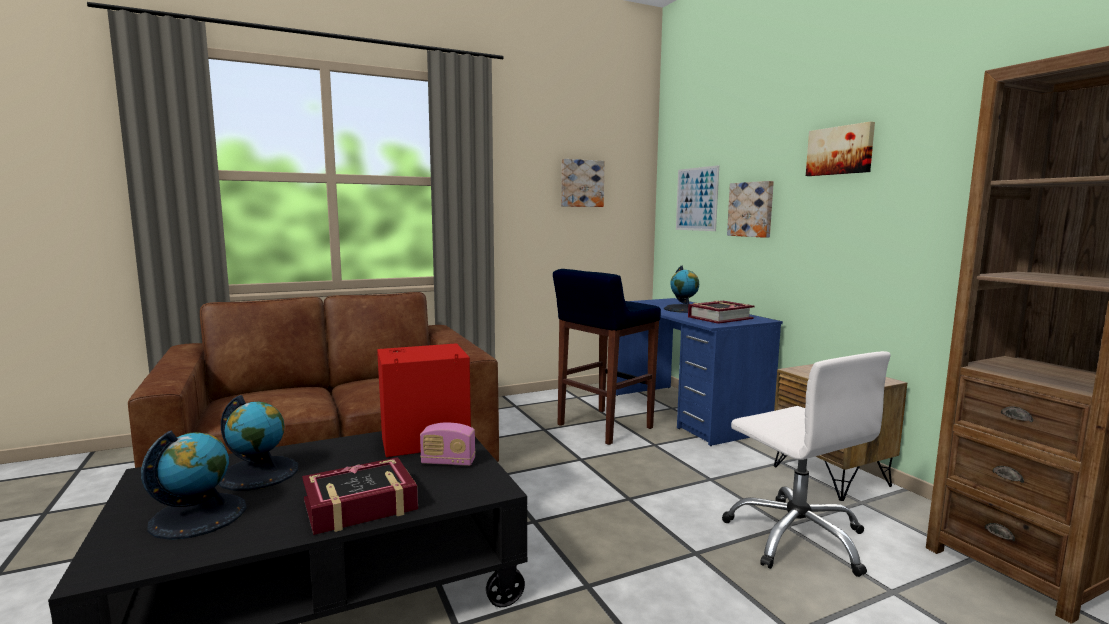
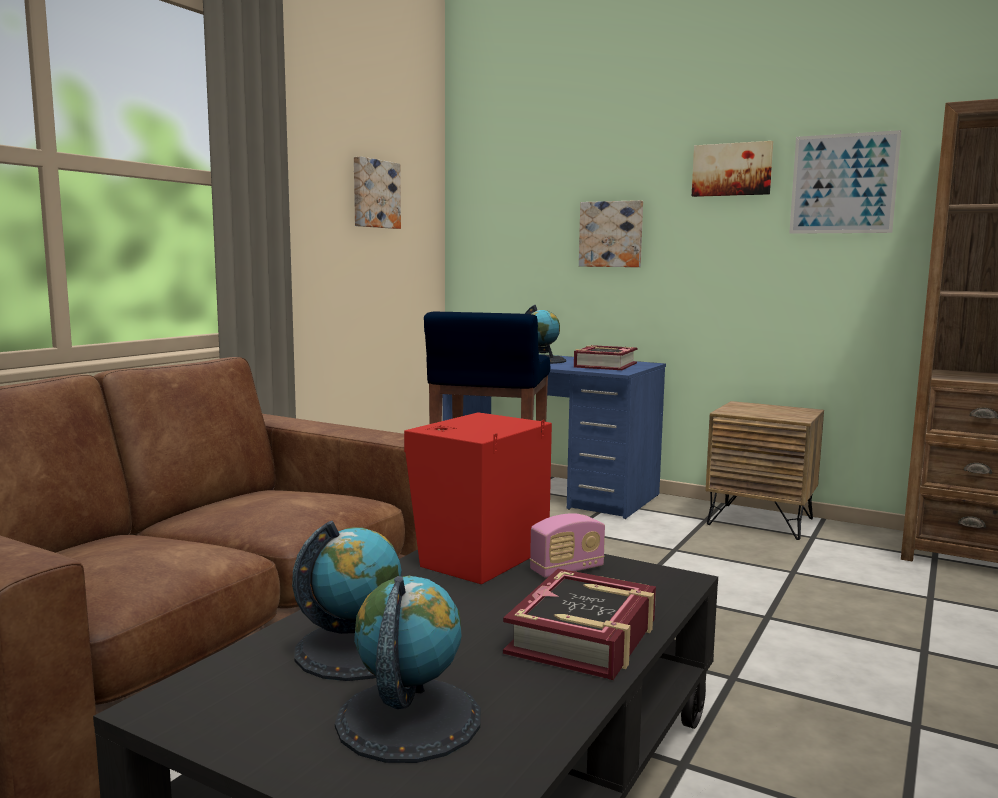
camera: 35 degrees left, 0 degrees up
(696, 199) = (521, 221): picture -> picture (843, 184)
(797, 537) = (815, 578): white office chair -> none

